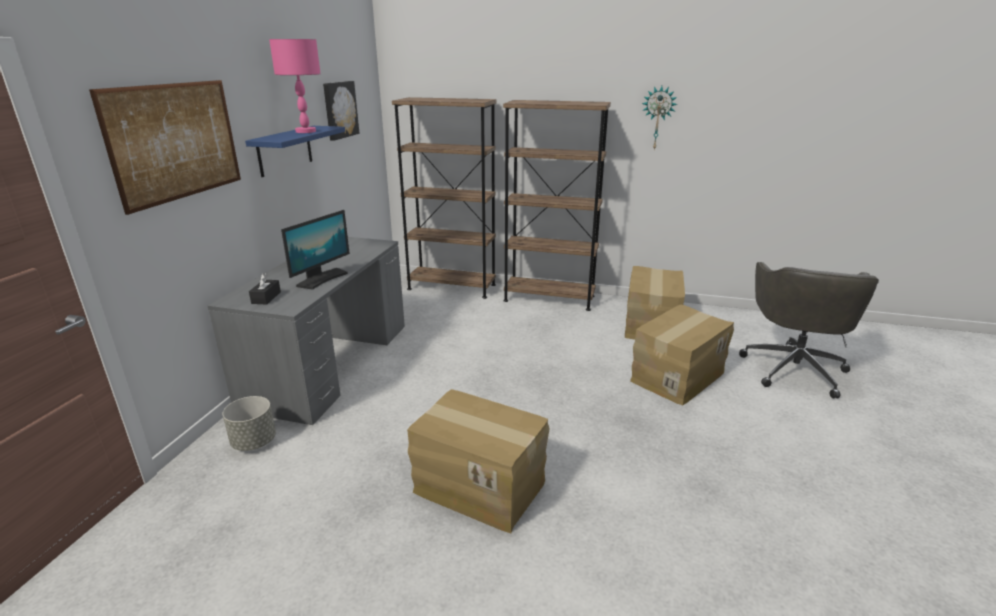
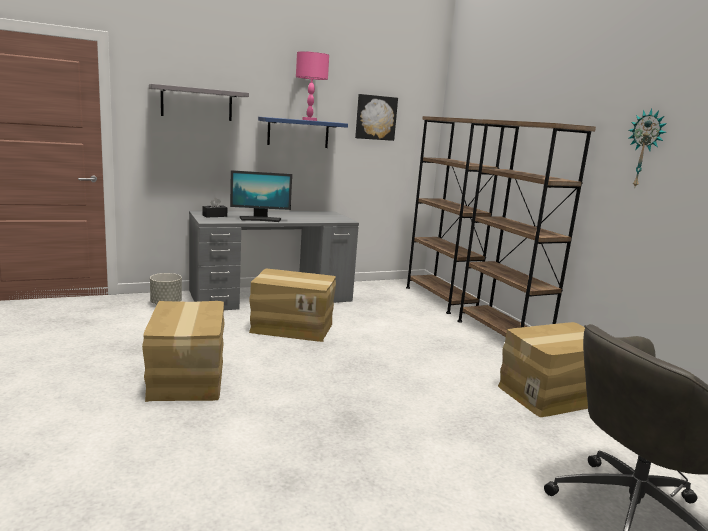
camera: 50 degrees right, 10 degrees down
(176, 141) = (197, 103): picture -> grey shelf
(676, 376) = (470, 429): cardboard box -> cardboard box (292, 327)

